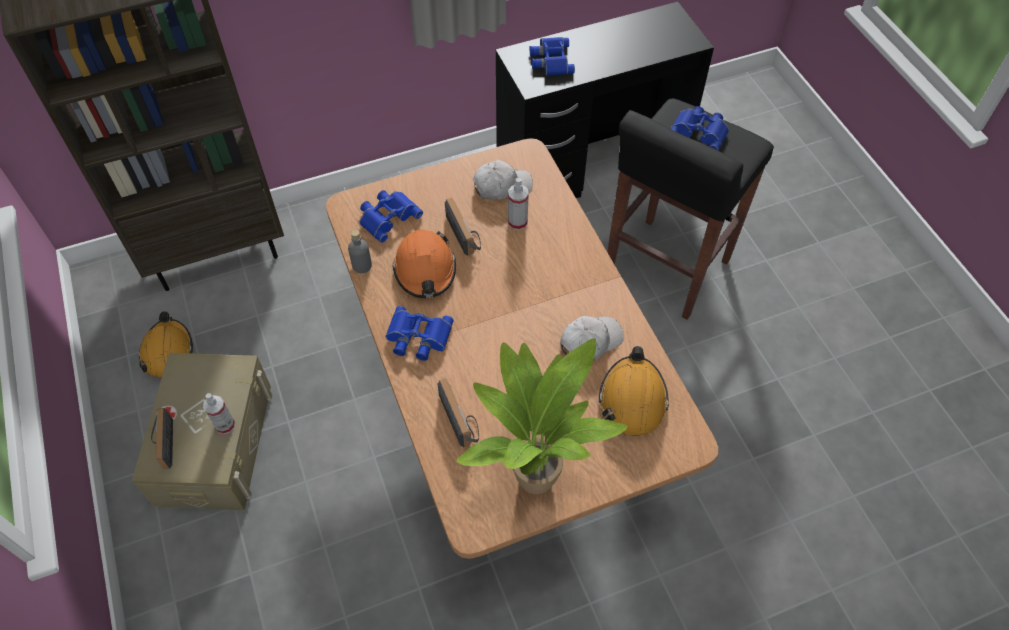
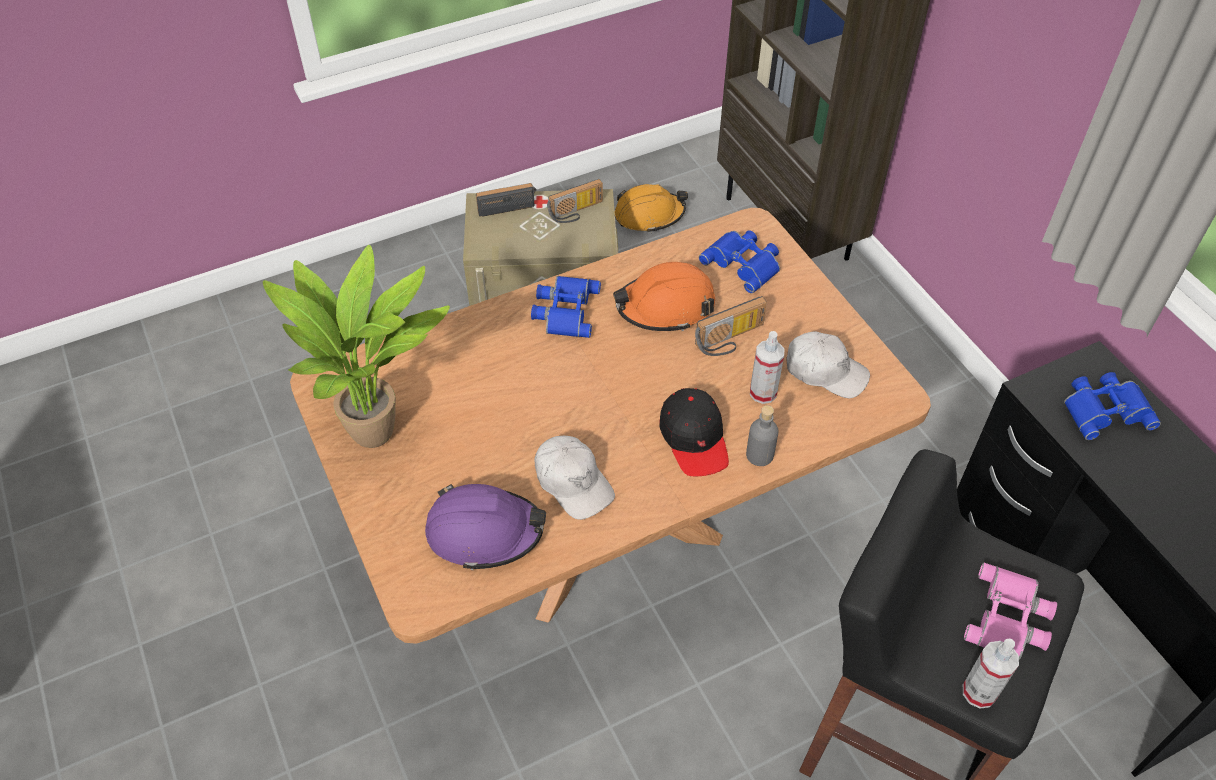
camera: 85 degrees right, 5 degrees down
(225, 425) = (529, 246): spray bottle -> spray bottle (979, 692)
(362, 265) = (663, 250): grey bottle -> grey bottle (759, 455)
(461, 419) = (455, 360): radio -> radio (576, 212)
(502, 186) = (825, 371): white cap -> white cap turned 45 degrees counterclockwise
(555, 266) = (694, 438): none -> black cap
(632, 400) = (484, 532): orange hard hat -> purple hard hat
(700, 131) = (1009, 618): blue binoculars -> pink binoculars

